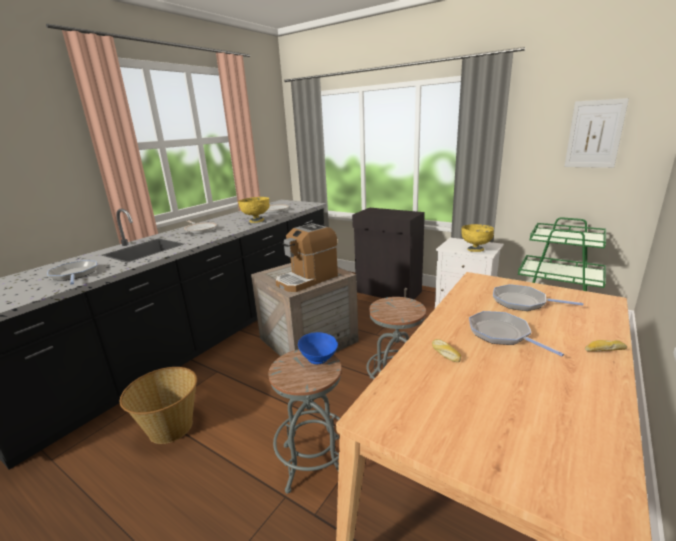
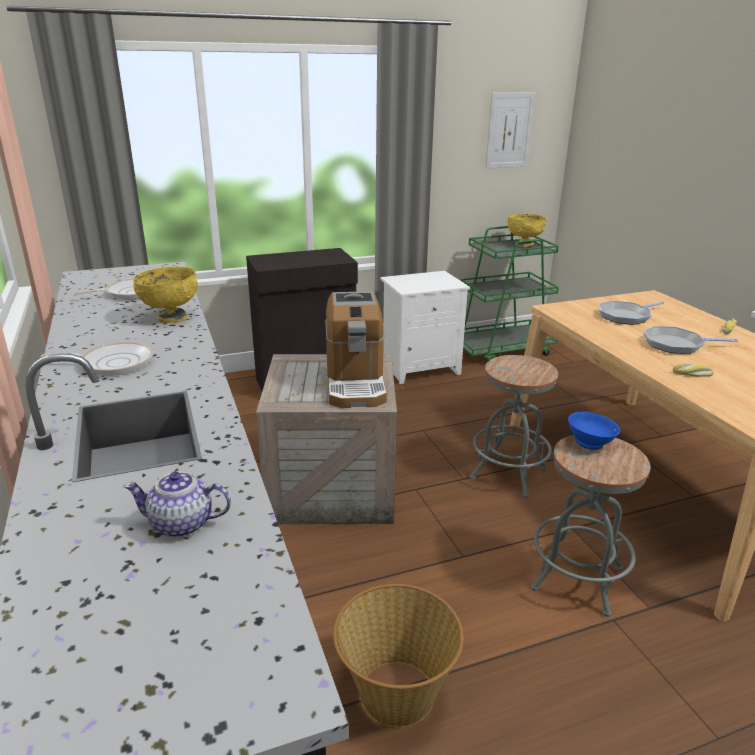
camera: 55 degrees left, 5 degrees up
(74, 275) = (182, 524): frying pan -> teapot
(476, 250) = (440, 284): yellow bowl -> yellow bowl (524, 244)

